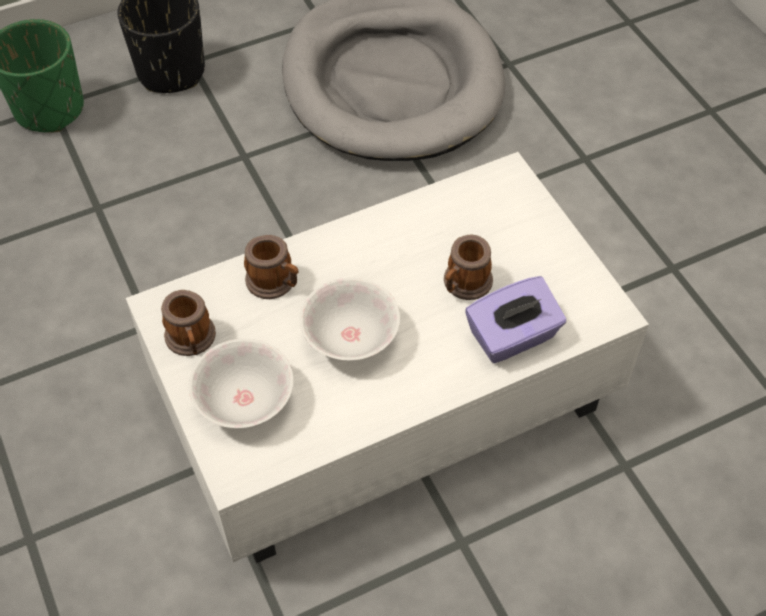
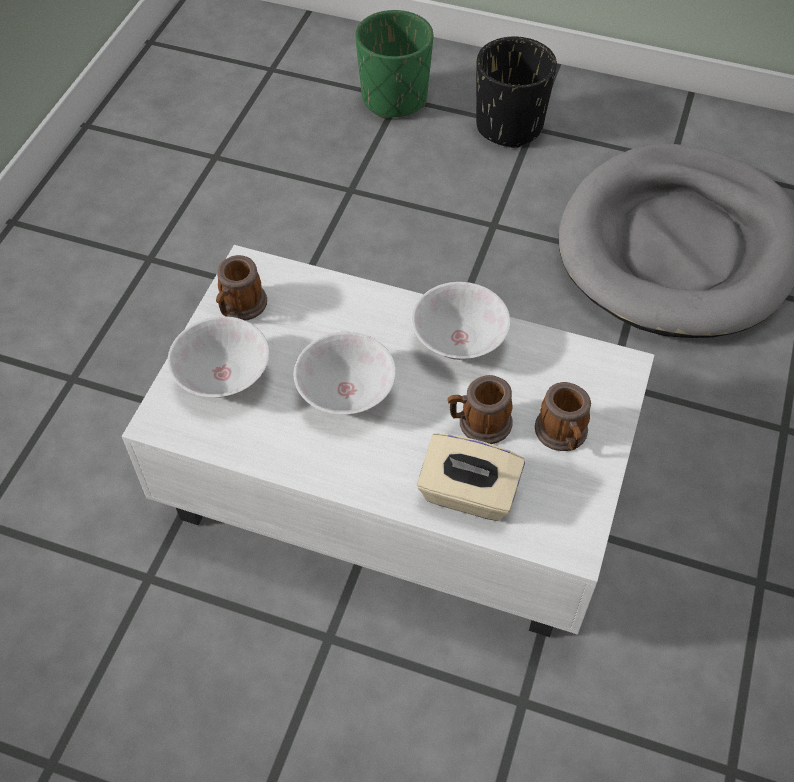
camera: 45 degrees right, 0 degrees up
(275, 282) = (342, 311): mug -> mug (563, 435)
(385, 240) = (458, 341): none -> white bowl
(512, 337) = (468, 494): purple tissue box -> beige tissue box

